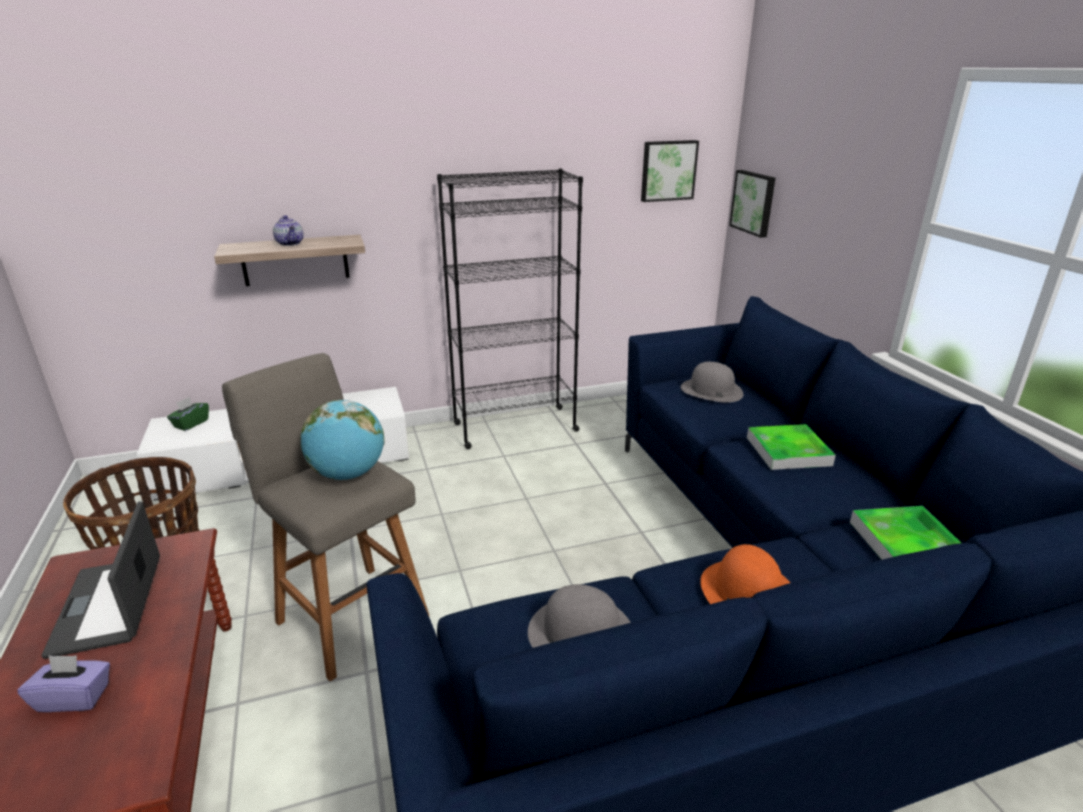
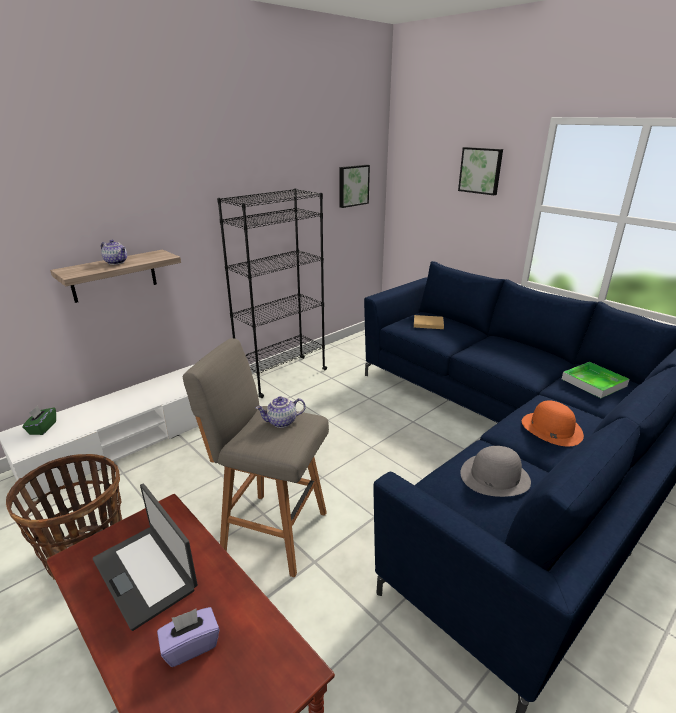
camera: 25 degrees left, 0 degrees up
(348, 474) = (281, 422): globe -> teapot
(711, 390) = (427, 323): grey hat -> beige book
(754, 202) = (407, 203): picture -> picture (481, 170)
(788, 451) = (499, 349): tray -> none

